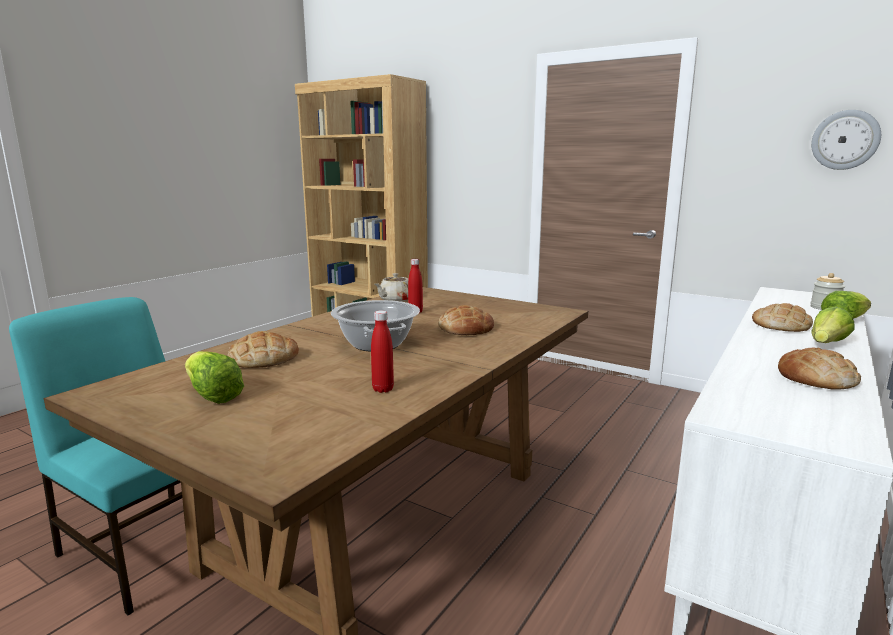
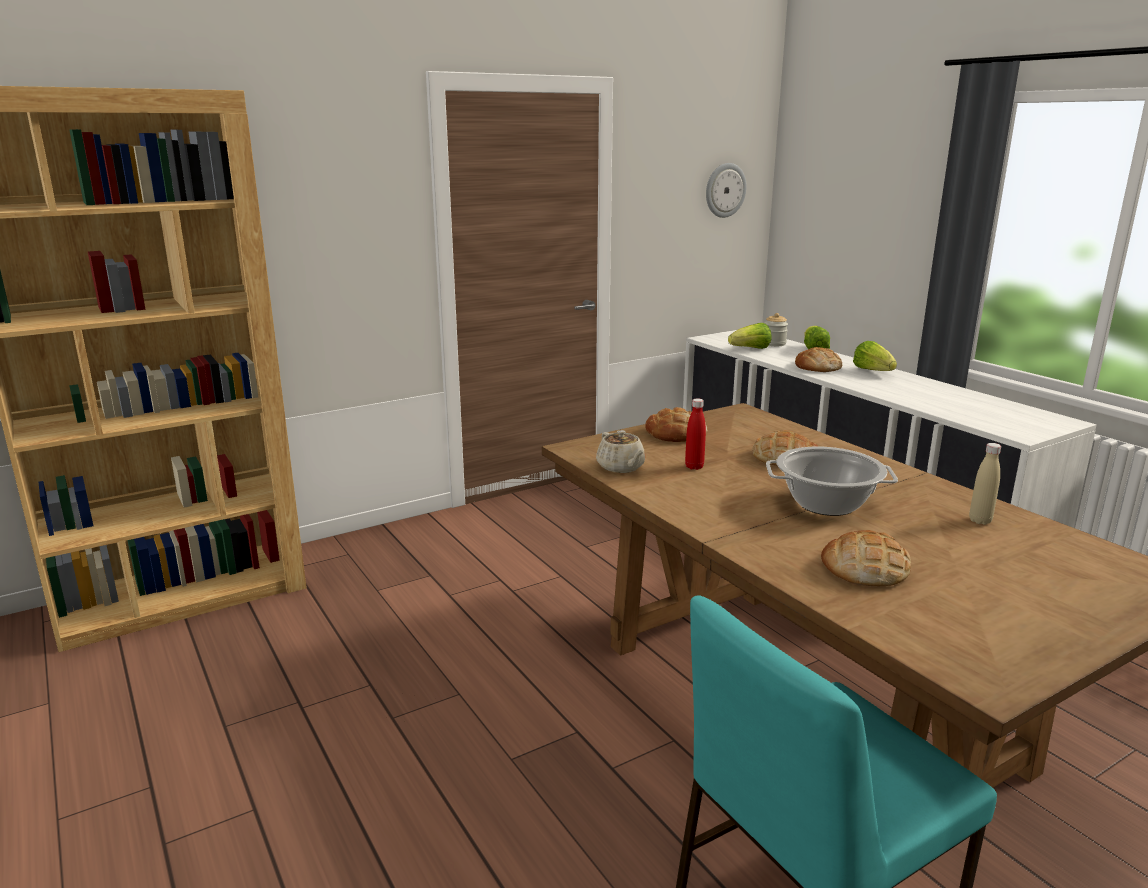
camera: 65 degrees left, 5 degrees up
(212, 395) = (997, 603): lettuce -> lettuce (751, 349)
(383, 389) = (980, 521): red bottle -> beige bottle
(816, 378) = (948, 395): bread -> bread (676, 433)

